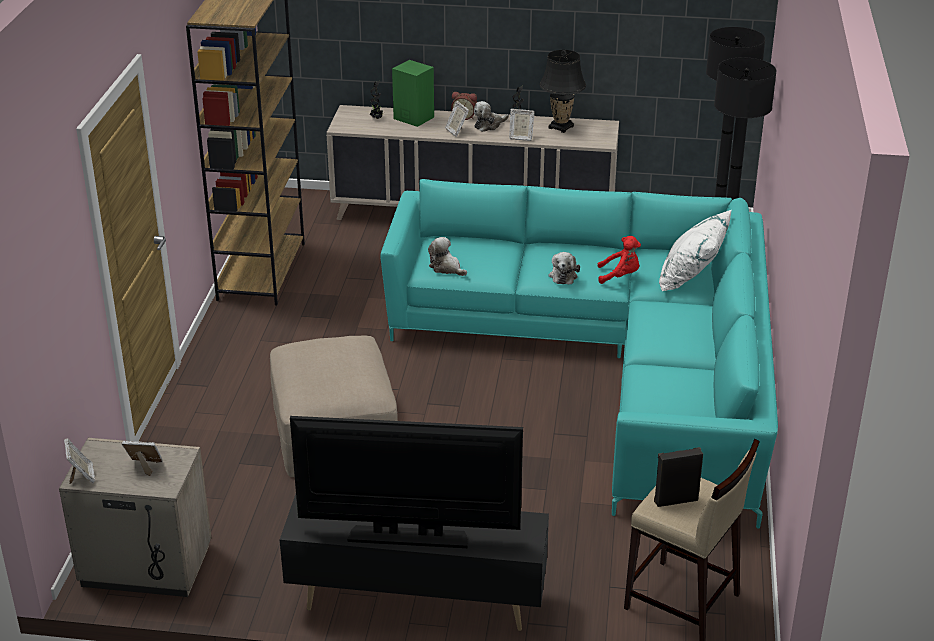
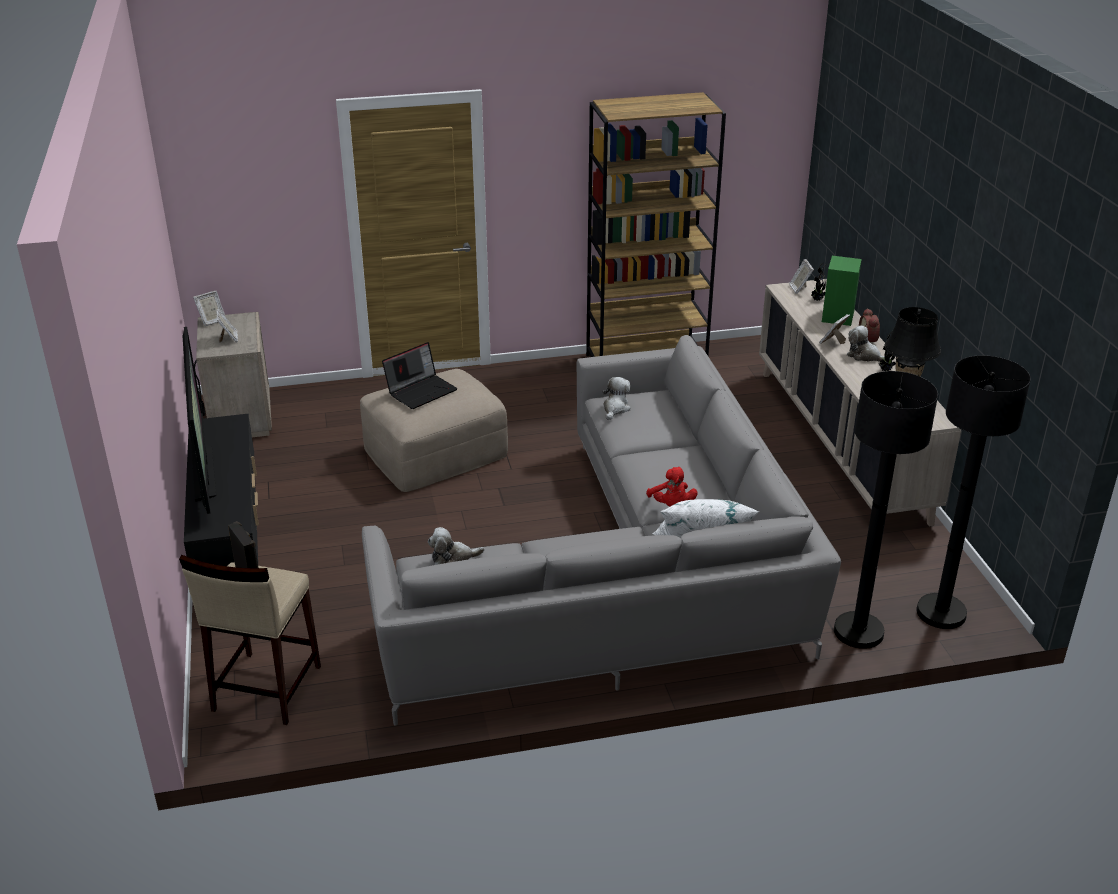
camera: 70 degrees right, 0 degrees up
(324, 371) = (421, 391): none -> laptop
(520, 137) = (856, 377): picture frame -> picture frame (799, 289)
(563, 275) = (647, 472): plush toy -> plush toy (453, 558)
(613, 364) = (626, 581): turquoise sofa -> grey sofa

